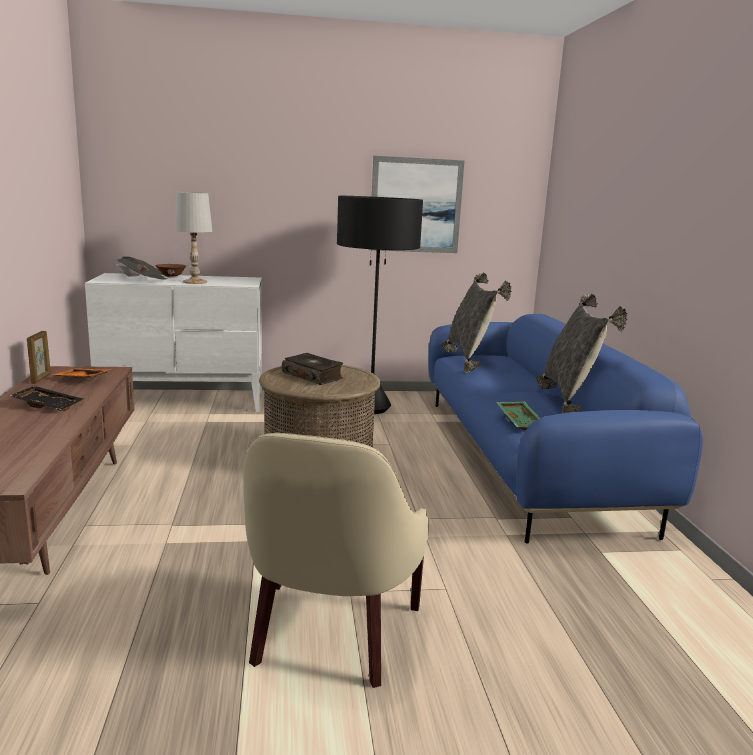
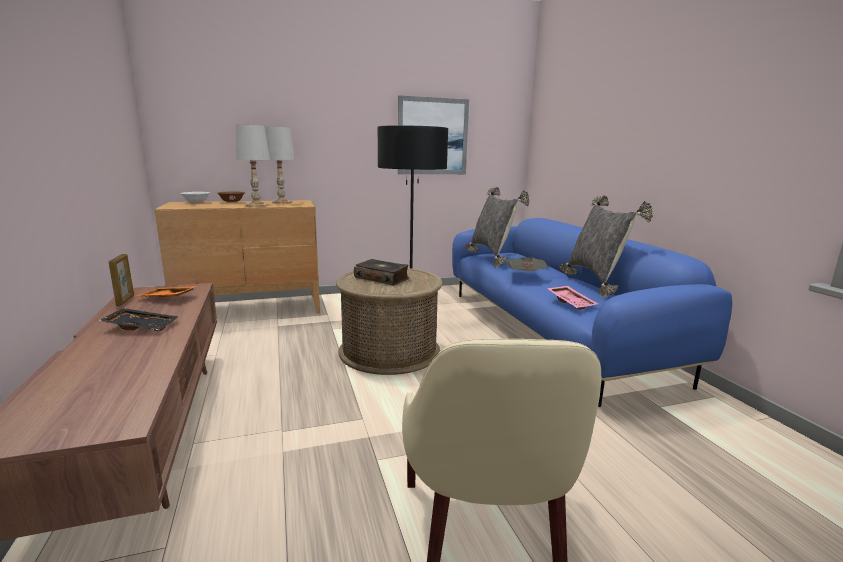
camera: 10 degrees left, 0 degrees up
(144, 281) = (210, 206): newspaper -> newspaper (526, 276)
(183, 401) = (250, 310): white cabinet -> brown cabinet
(226, 278) = (281, 202): none -> white table lamp
(521, 421) = (571, 302): green tray -> pink tray

